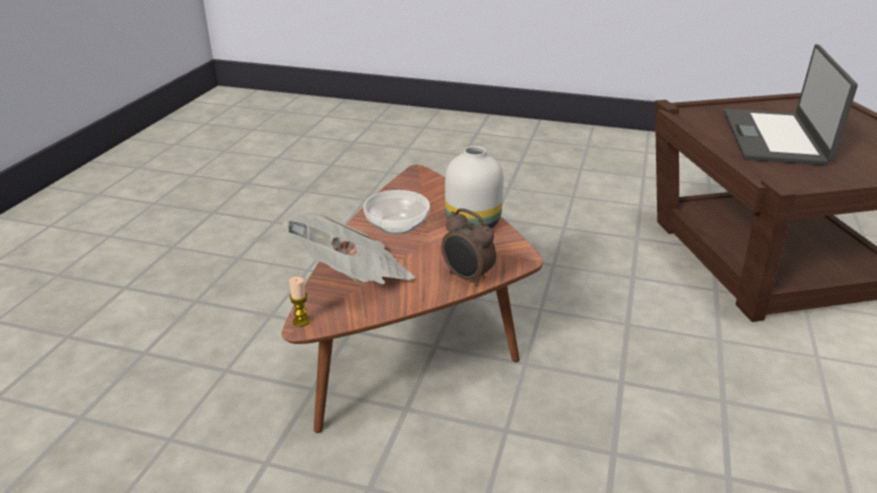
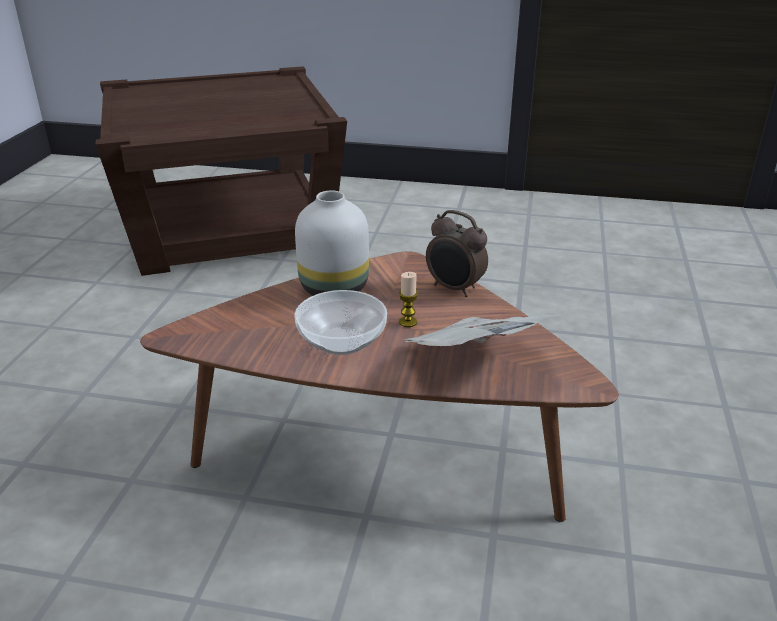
camera: 95 degrees left, 0 degrees up
(301, 321) = (582, 388): candle -> candle (408, 322)
(467, 277) = (454, 289): alarm clock -> alarm clock turned 90 degrees clockwise
(775, 137) = (212, 114): laptop -> none

